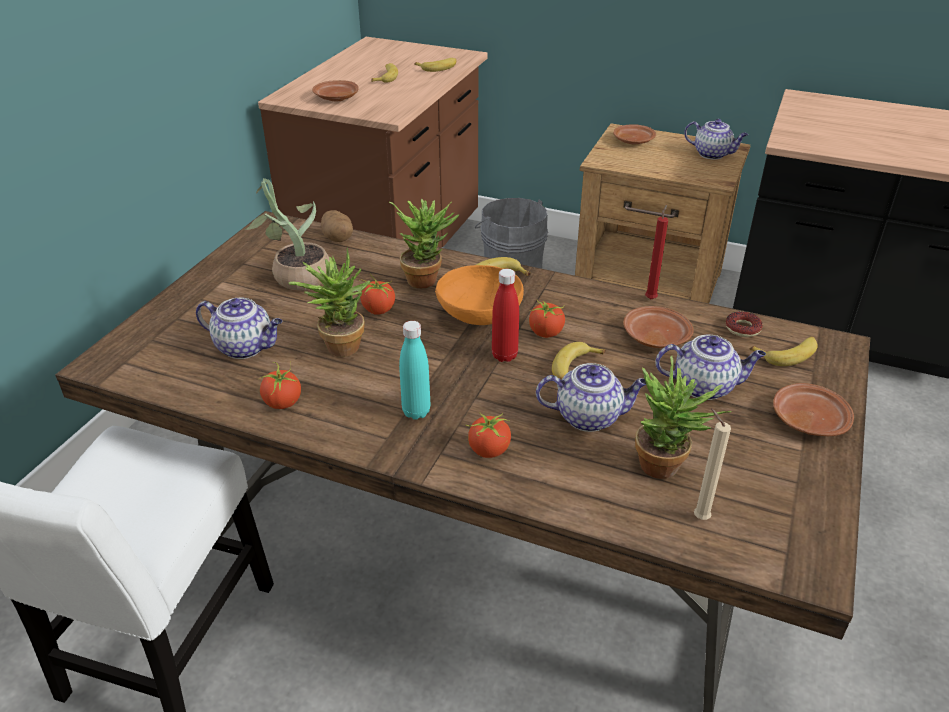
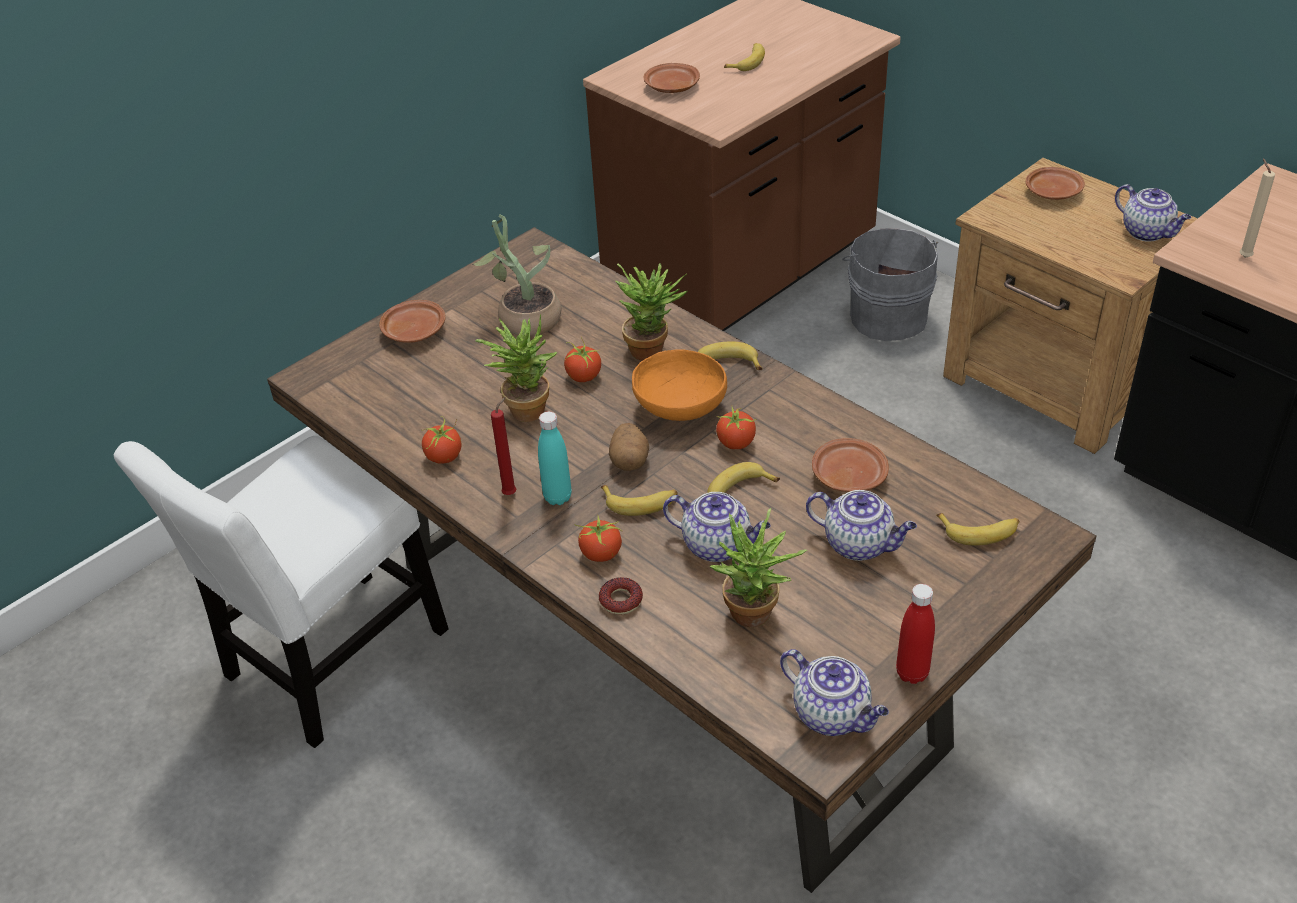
camera: 25 degrees right, 5 degrees up
(246, 347) = (439, 389): teapot -> teapot (833, 715)
(337, 238) = (589, 278): potato -> potato (629, 460)
(438, 68) = (820, 55): banana -> banana (640, 503)
(504, 355) = (677, 459): red bottle -> red bottle (912, 673)
(651, 298) = (878, 428): red candle -> red candle (511, 493)
(698, 516) = (752, 671): beige candle -> beige candle (1243, 256)
(742, 328) = (954, 489): donut -> donut (621, 600)
(808, 420) = (941, 609): brown plate -> brown plate (414, 331)

